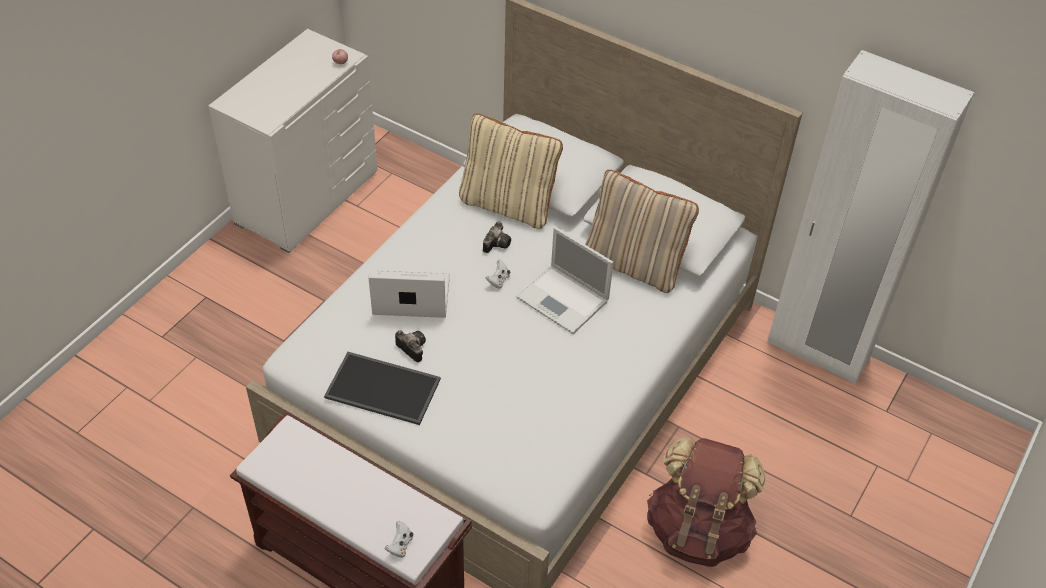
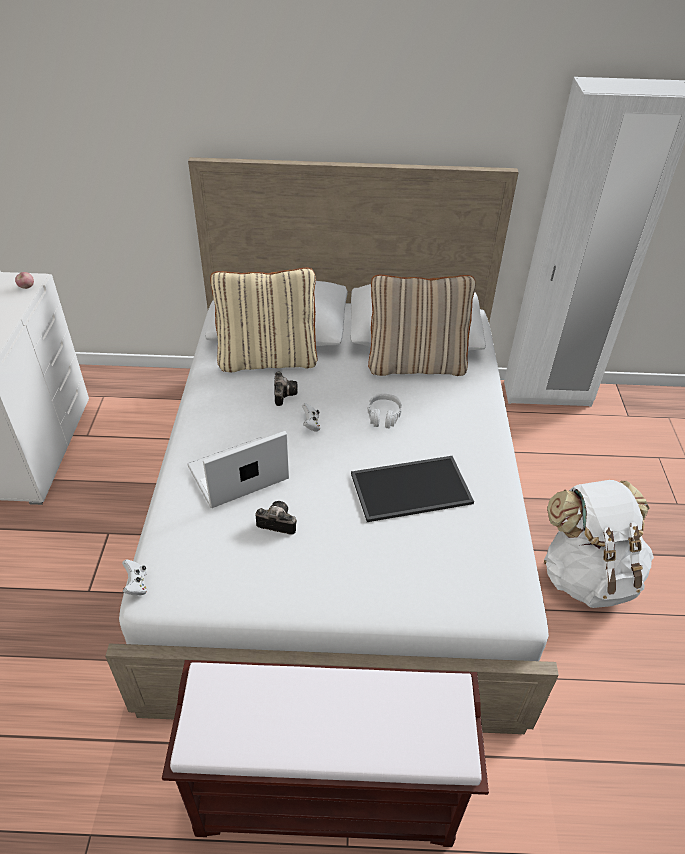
camera: 30 degrees left, 5 degrees down
(384, 387) = (278, 576): tray -> tray (411, 487)
(400, 545) = (434, 747): white game controller -> white game controller (136, 585)
(564, 300) = (383, 416): laptop -> grey headphones
(698, 530) = (587, 575): brown backpack -> white backpack

